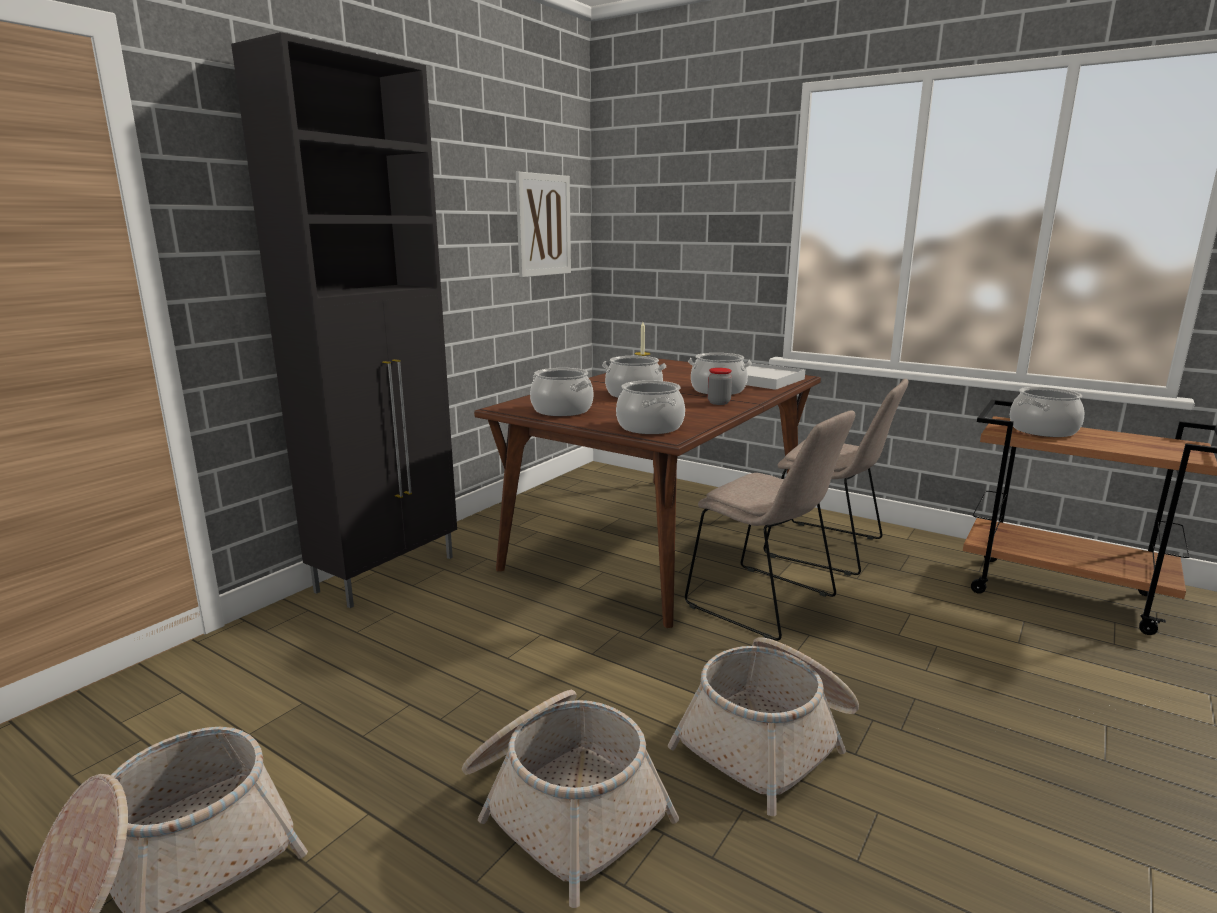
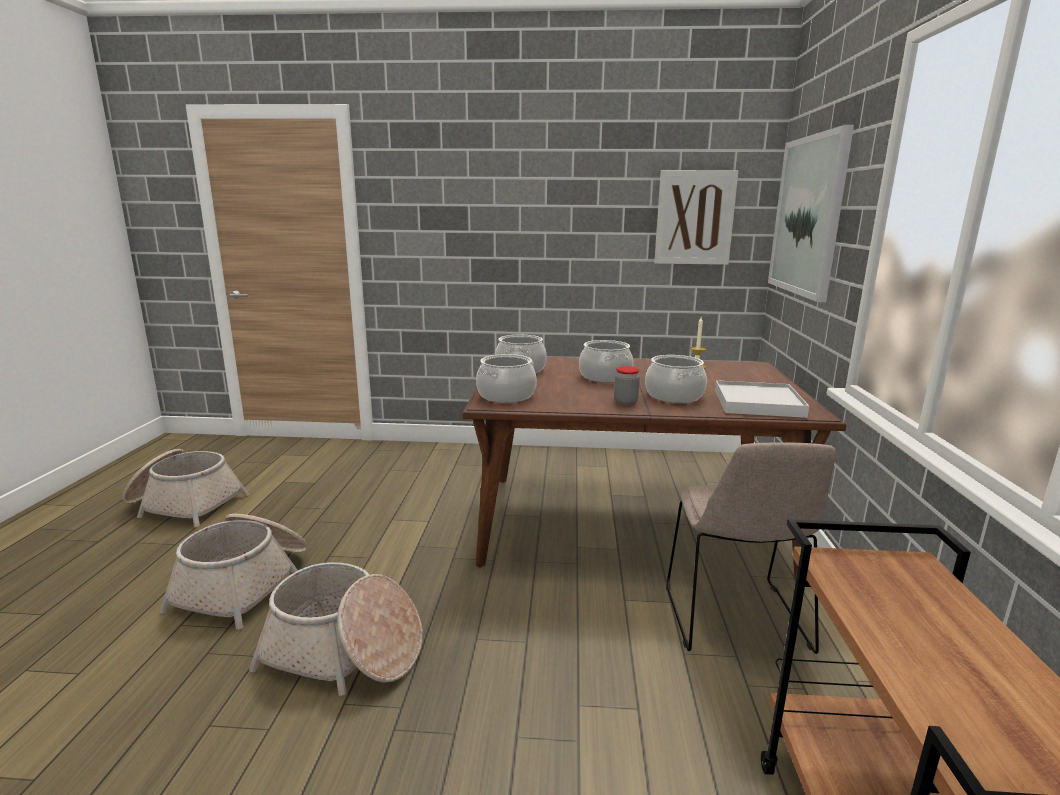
camera: 60 degrees right, 0 degrees up
(389, 573) = (462, 453): black cabinet -> none
(668, 221) = (808, 216): none -> picture
(765, 603) = (563, 604): beige chair -> none
(1042, 430) = (907, 596): cooking pot -> none

